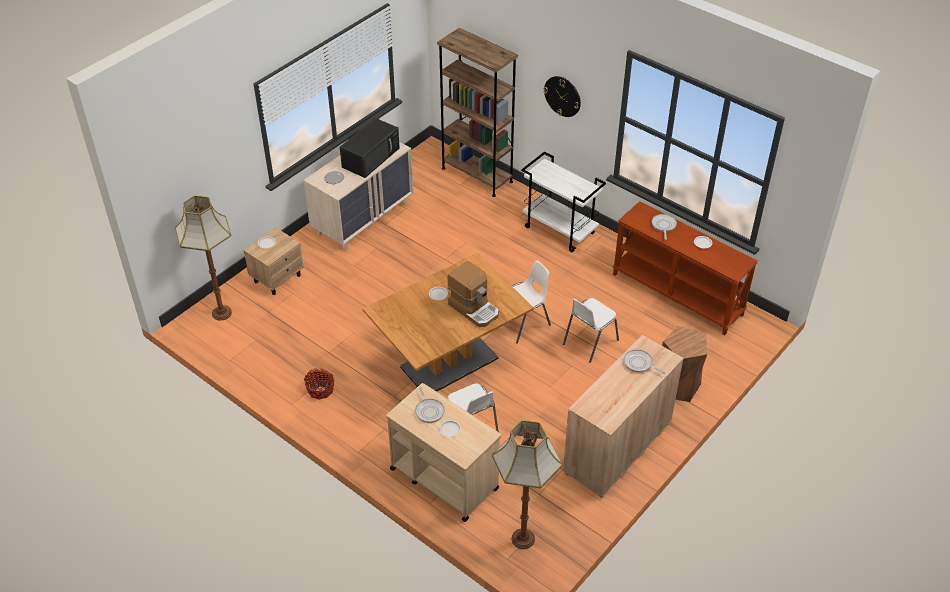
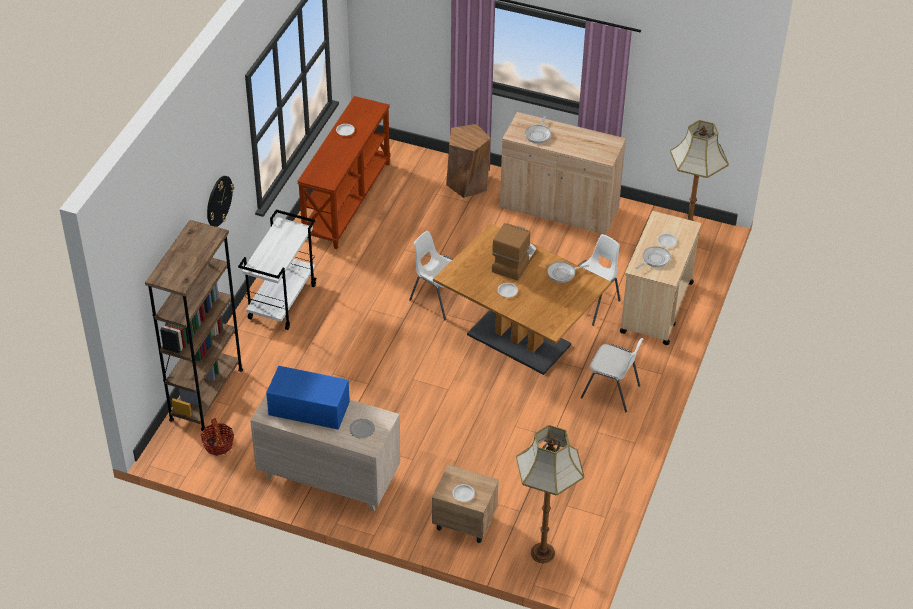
camera: 110 degrees left, 0 degrees up
(320, 389) = (604, 426): basket -> basket (218, 445)
(371, 157) = (307, 408): black microwave -> blue microwave
(589, 342) = (441, 248): white chair -> white chair (611, 392)
(663, 226) = (330, 159): frying pan -> frying pan (563, 273)

